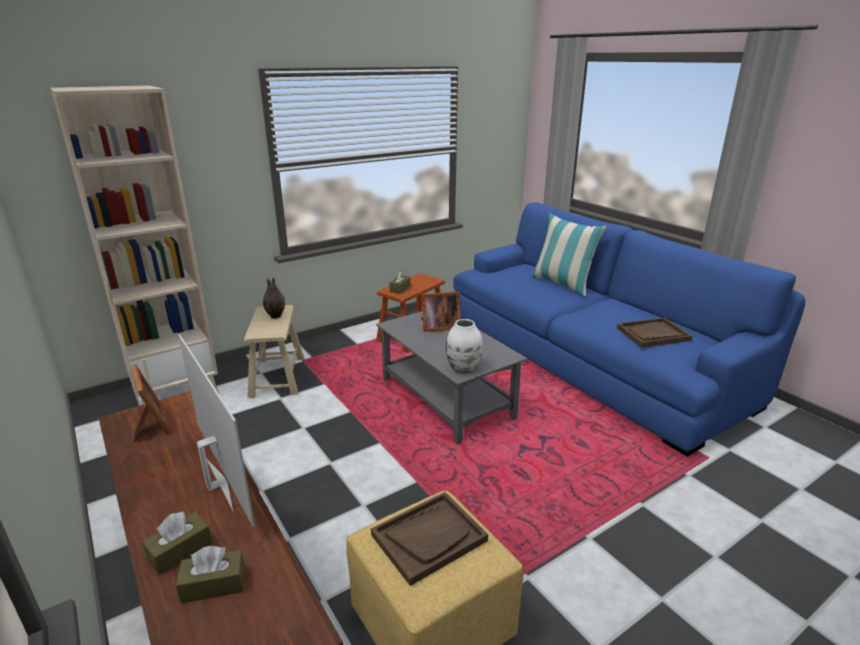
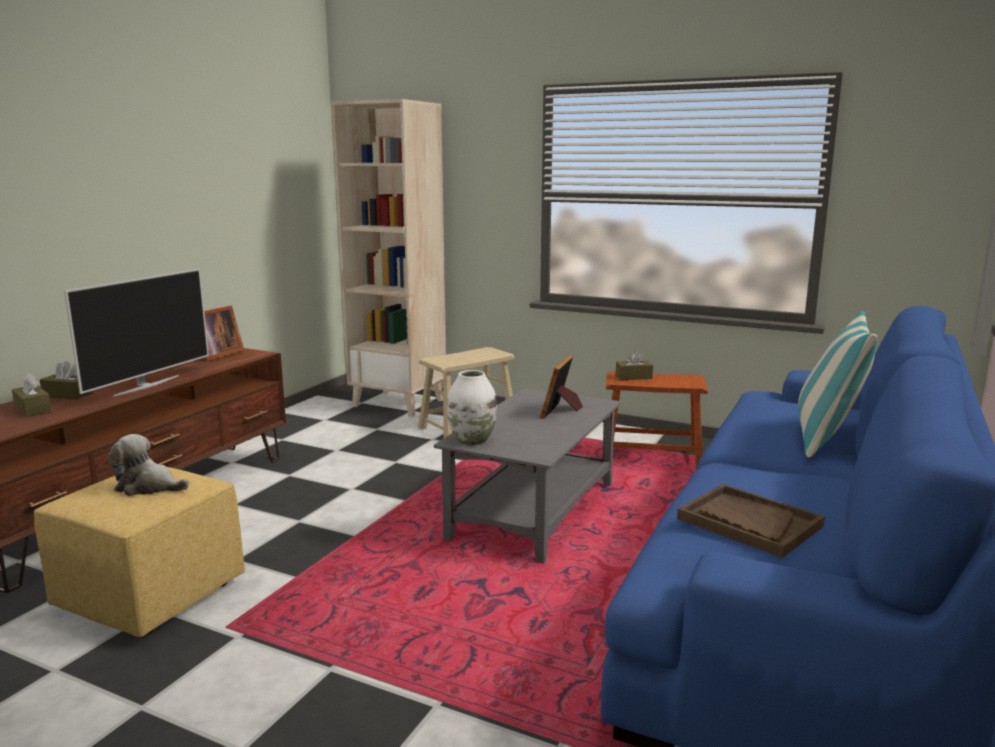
camera: 60 degrees right, 10 degrees down
(275, 316) = (477, 356): vase -> none
(429, 537) = (148, 487): brown tray -> plush toy
(438, 327) = (561, 411): picture frame -> picture frame turned 60 degrees clockwise

